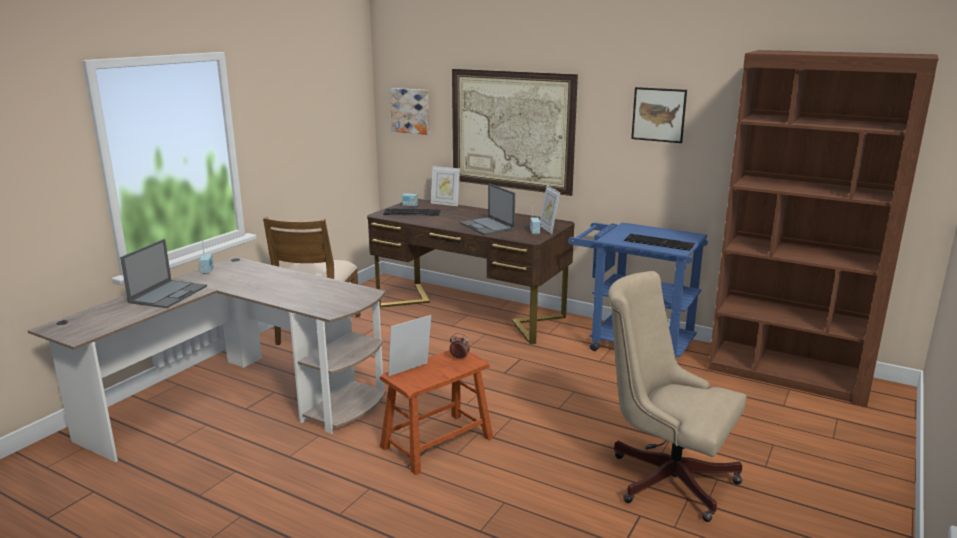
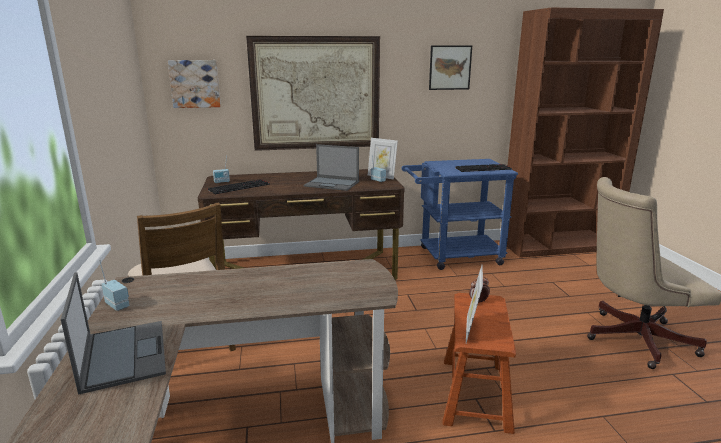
camera: 40 degrees left, 0 degrees up
(445, 204) = (251, 175): picture frame -> none

